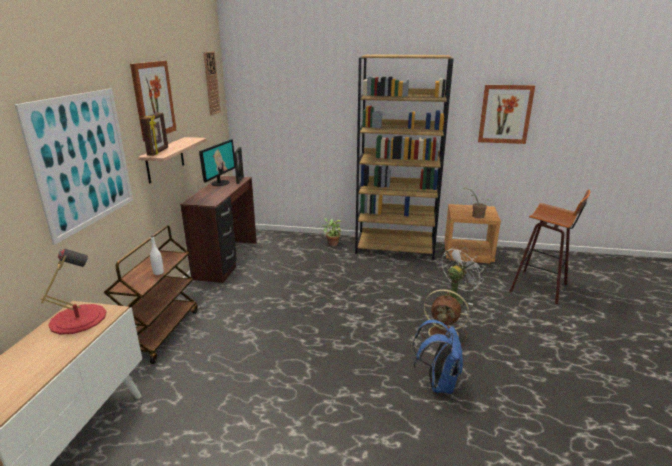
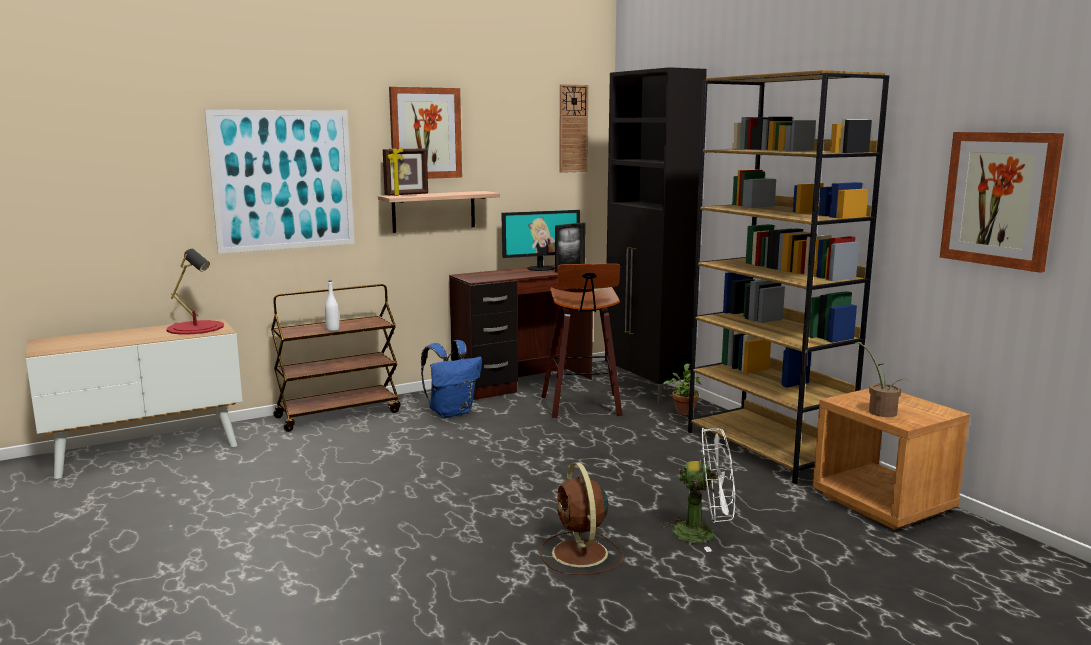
camera: 50 degrees right, 10 degrees down
(292, 238) = (647, 389): none -> black cabinet
(438, 383) = (448, 583): blue backpack -> blue backpack (451, 412)
(541, 287) = (910, 601): stool -> stool (583, 407)

